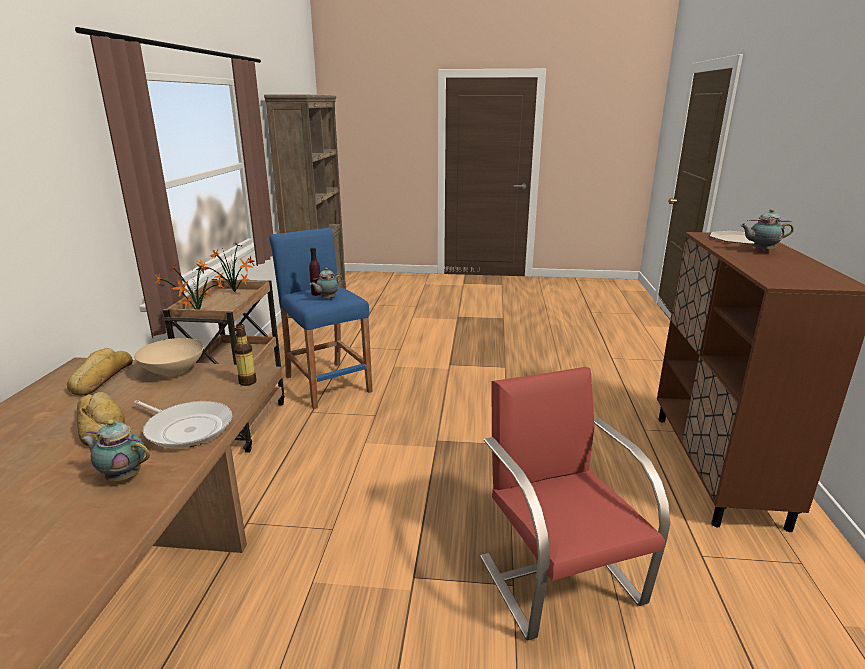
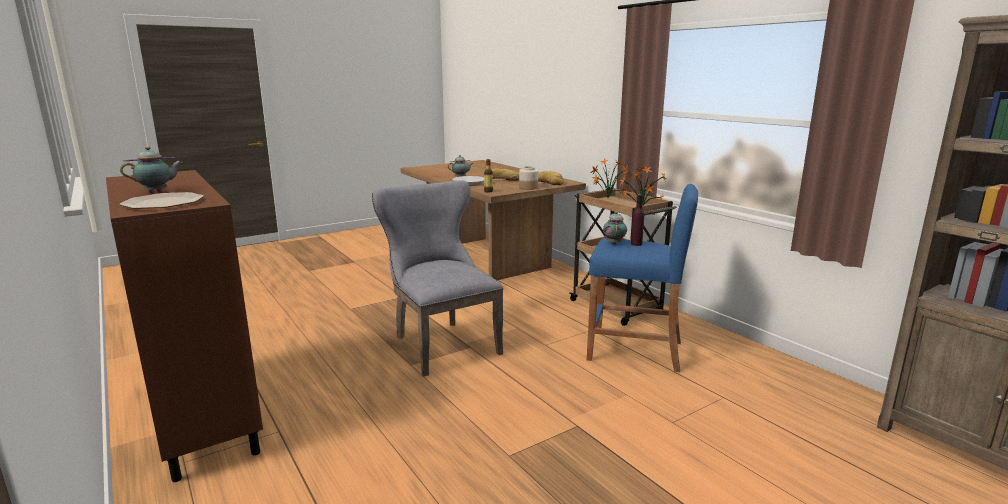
camera: 140 degrees right, 5 degrees down
(174, 372) = (528, 188): beige bowl -> jar
(457, 456) = (440, 343): none -> grey chair
(559, 577) = (327, 317): red chair -> none

